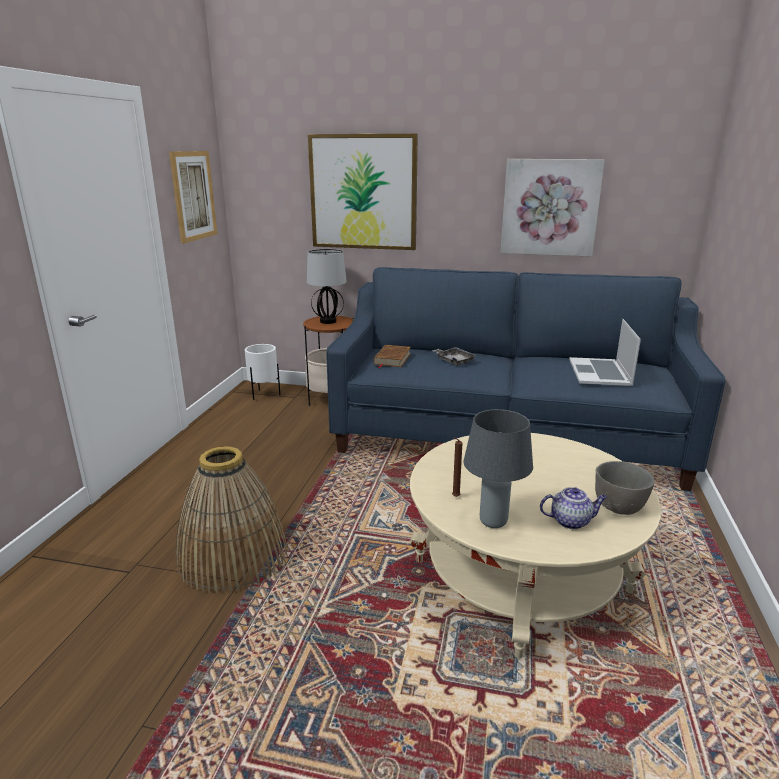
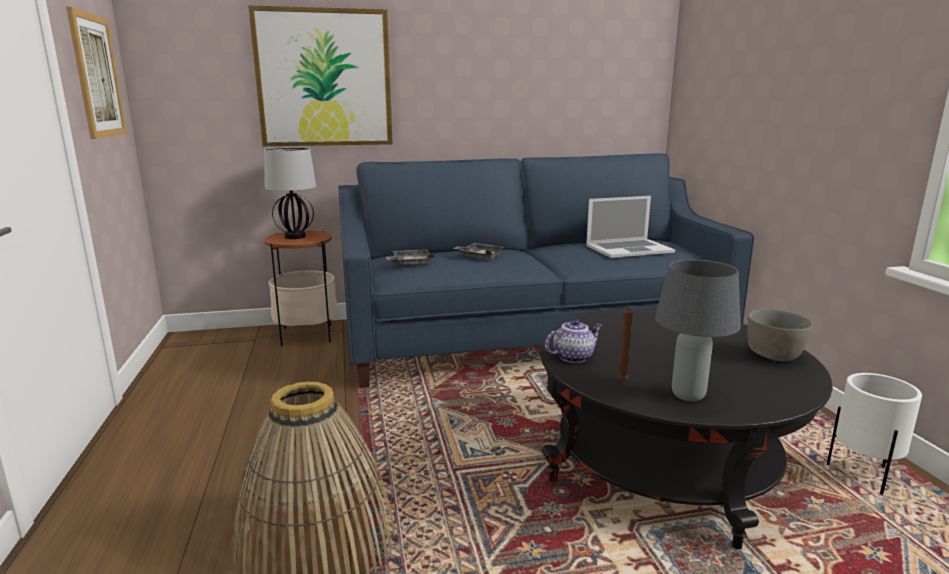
camera: 25 degrees left, 5 degrees down
(264, 395) = (211, 344): white planter -> white planter (863, 476)
(392, 359) = (411, 263): brown book -> grey tray
(521, 576) = (664, 466): beige coffee table -> black coffee table
(550, 207) = (532, 92): picture -> none
(571, 521) = (753, 377): teapot -> teapot (573, 357)
(600, 372) = (629, 249): laptop -> laptop turned 90 degrees counterclockwise

